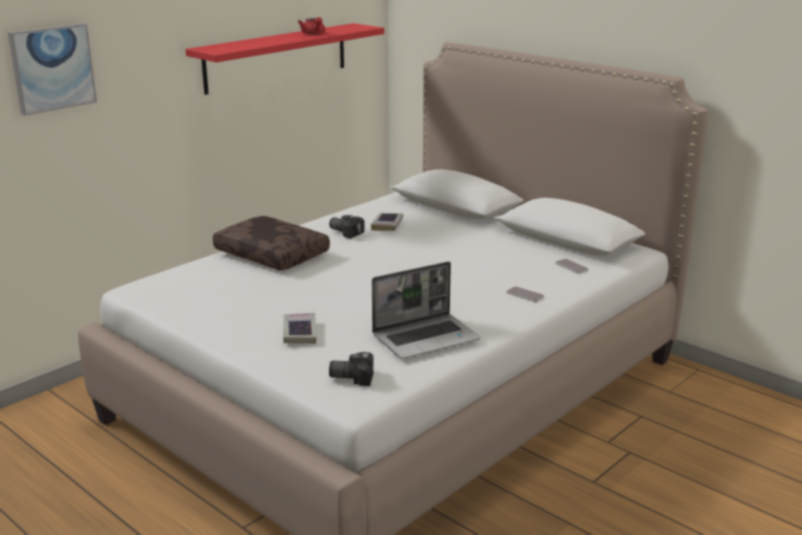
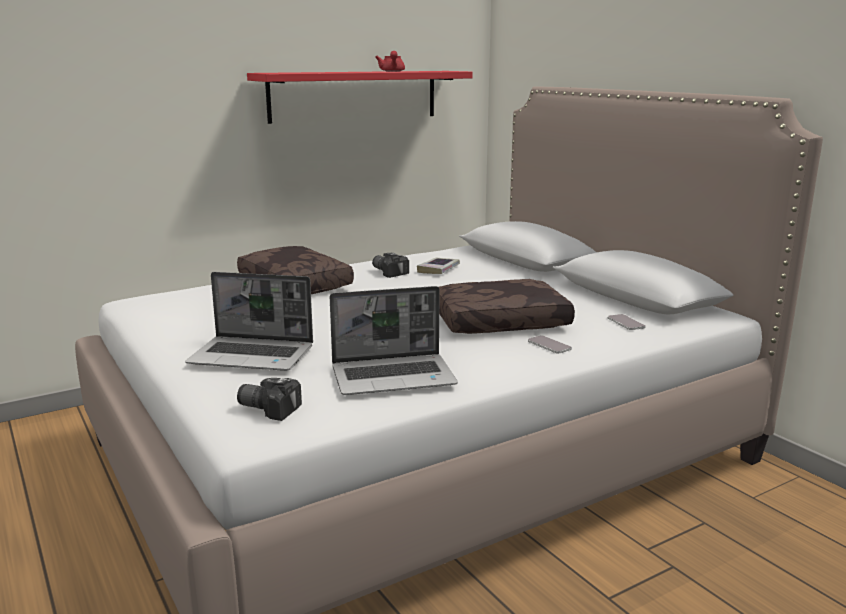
camera: 15 degrees right, 5 degrees down
(52, 68) = (92, 73): picture -> none
(299, 332) = (253, 356): book -> laptop
(474, 277) = (499, 322): none -> brown pillow

